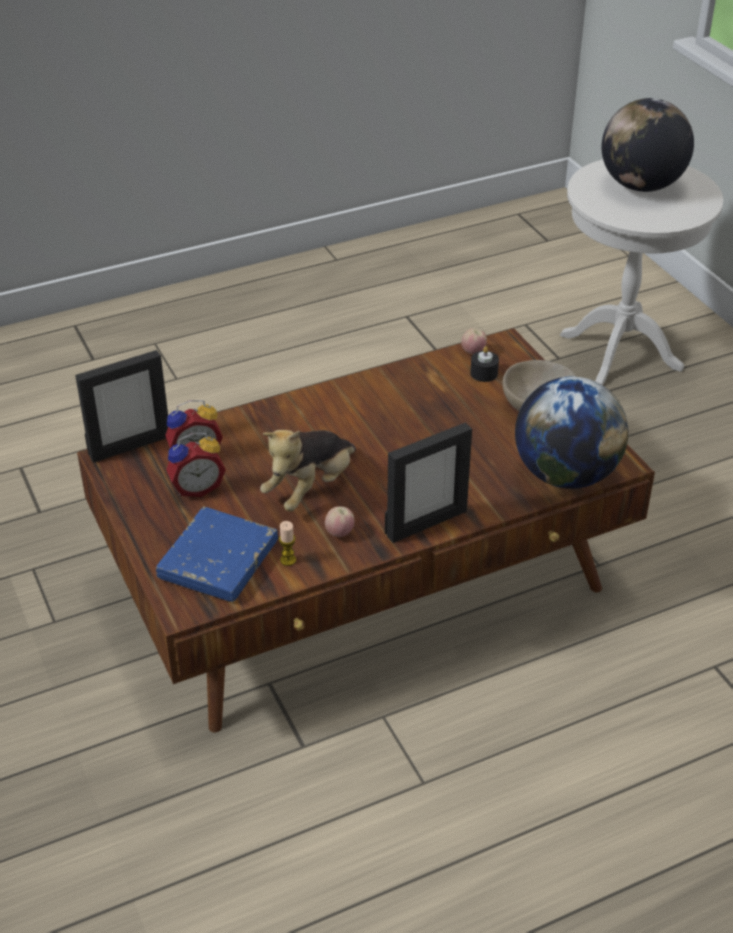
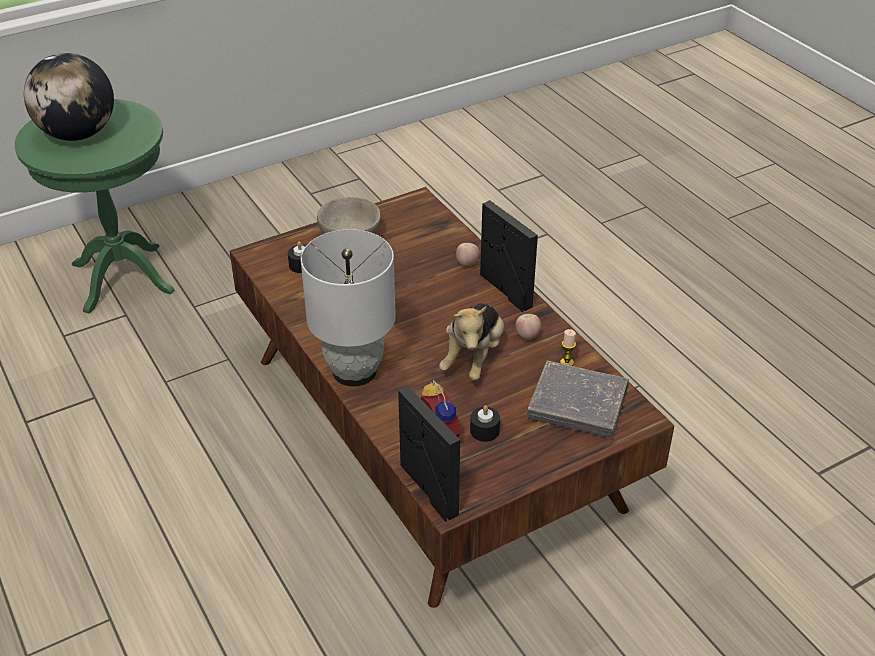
camera: 95 degrees left, 0 degrees up
(197, 487) = (484, 431): alarm clock -> black candle
(218, 560) = (577, 404): blue book -> grey book
(304, 406) = (354, 371): none -> white table lamp
(310, 488) = (473, 357): plush toy -> plush toy turned 75 degrees clockwise
(473, 352) = (268, 271): apple -> apple (467, 264)
(565, 474) = (435, 225): globe -> none
(621, 351) = (122, 277): white side table -> green side table

